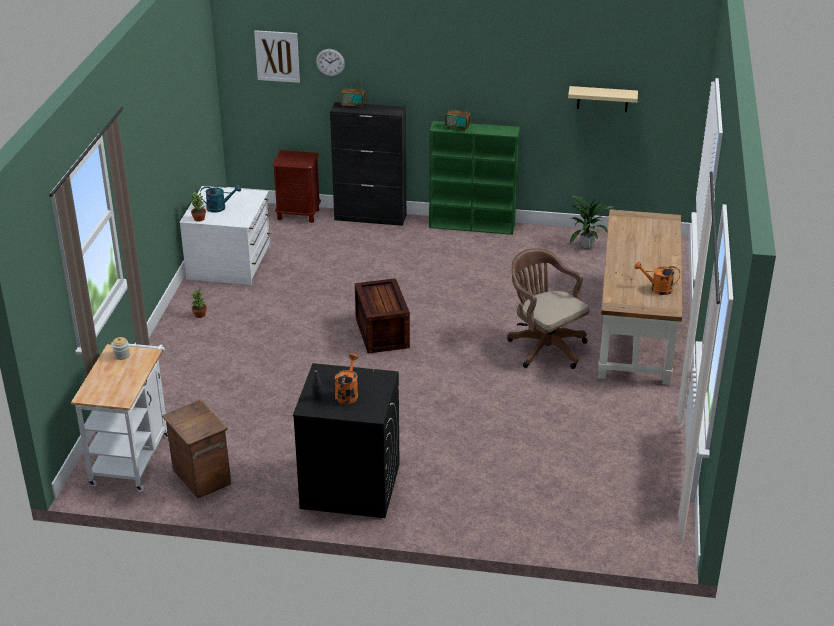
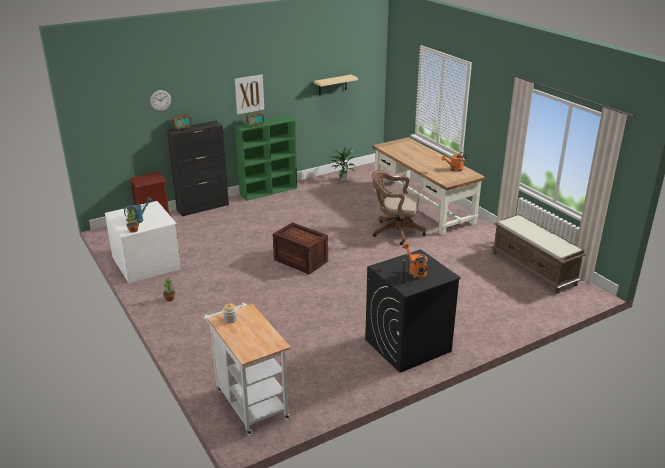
camera: 40 degrees left, 5 degrees down
(201, 478) = (316, 389): crate -> none
(277, 56) = (120, 105): picture -> picture (249, 94)
(646, 479) = (534, 268): none -> brown bench

